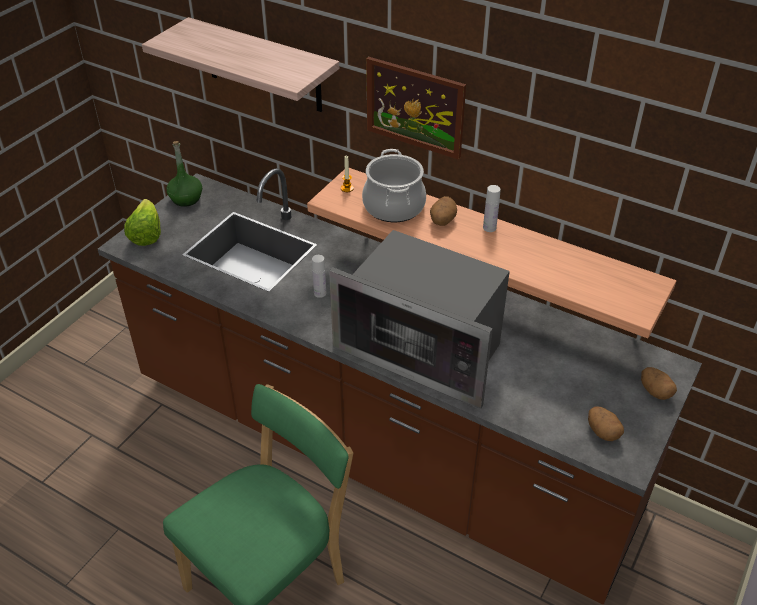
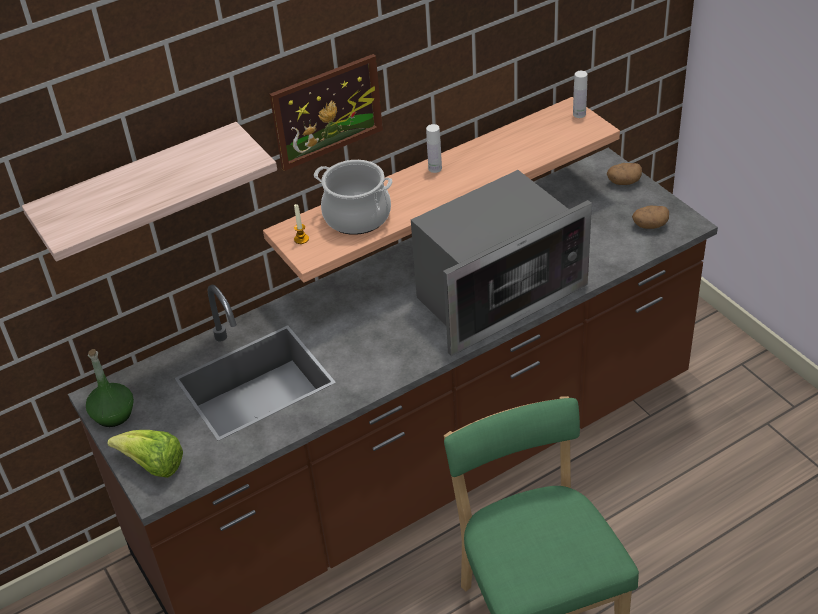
camera: 60 degrees left, 0 degrees up
(320, 293) = (366, 344): white bottle -> white bottle (579, 114)
(442, 221) = (403, 193): potato -> none

